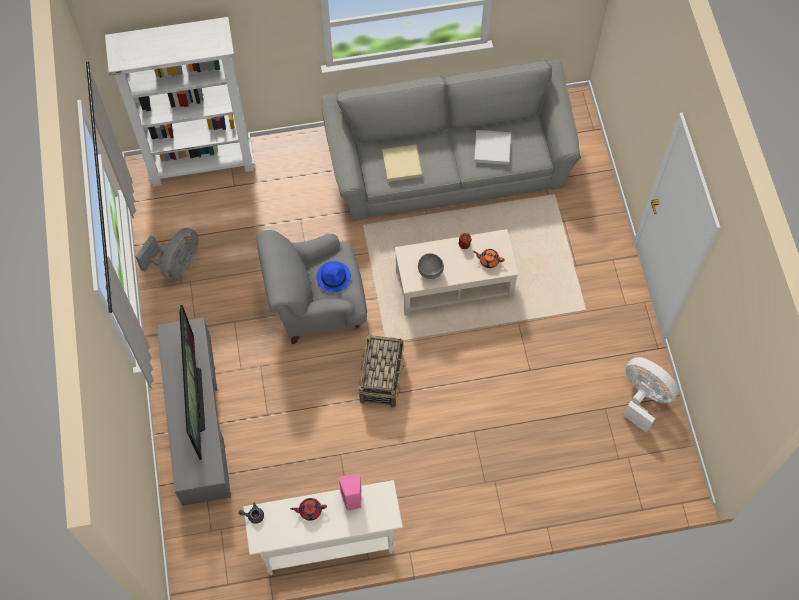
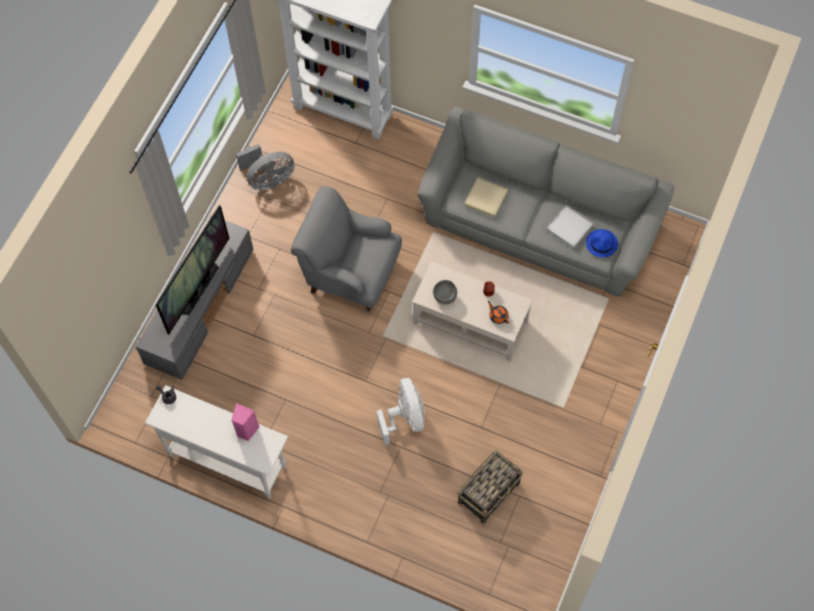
camera: 35 degrees right, 0 degrees up
(309, 510) = (210, 419): red teapot -> none
(334, 277) = (366, 256): blue hat -> blue hat (602, 243)
(381, 377) = (359, 360): basket -> basket (489, 492)
(643, 397) = (557, 507): white fan -> white fan (405, 418)

